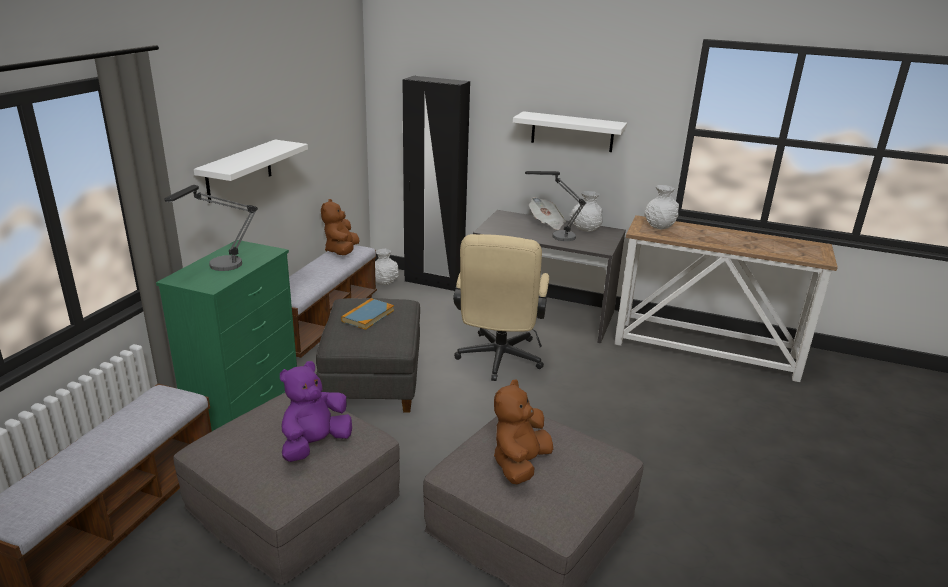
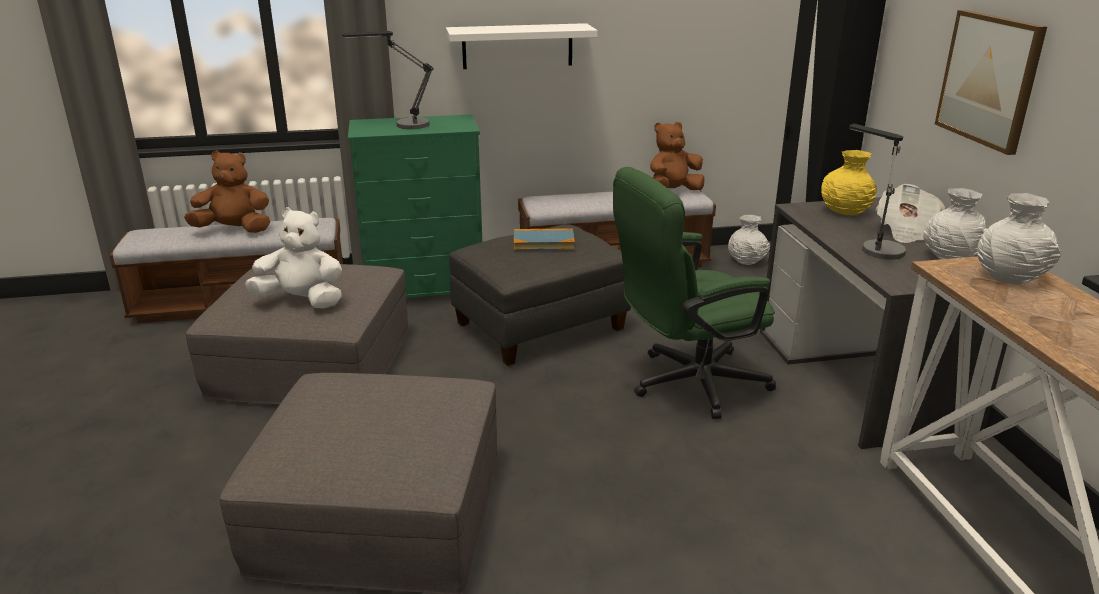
camera: 60 degrees right, 0 degrees up
(315, 444) = (302, 301): purple plush toy -> white plush toy
(498, 361) = (687, 384): beige office chair -> green office chair
(505, 223) = (844, 211): none -> yellow vase
(520, 464) = (354, 412): brown plush toy -> brown plush toy (234, 230)
(572, 132) = (989, 79): white shelf -> picture

